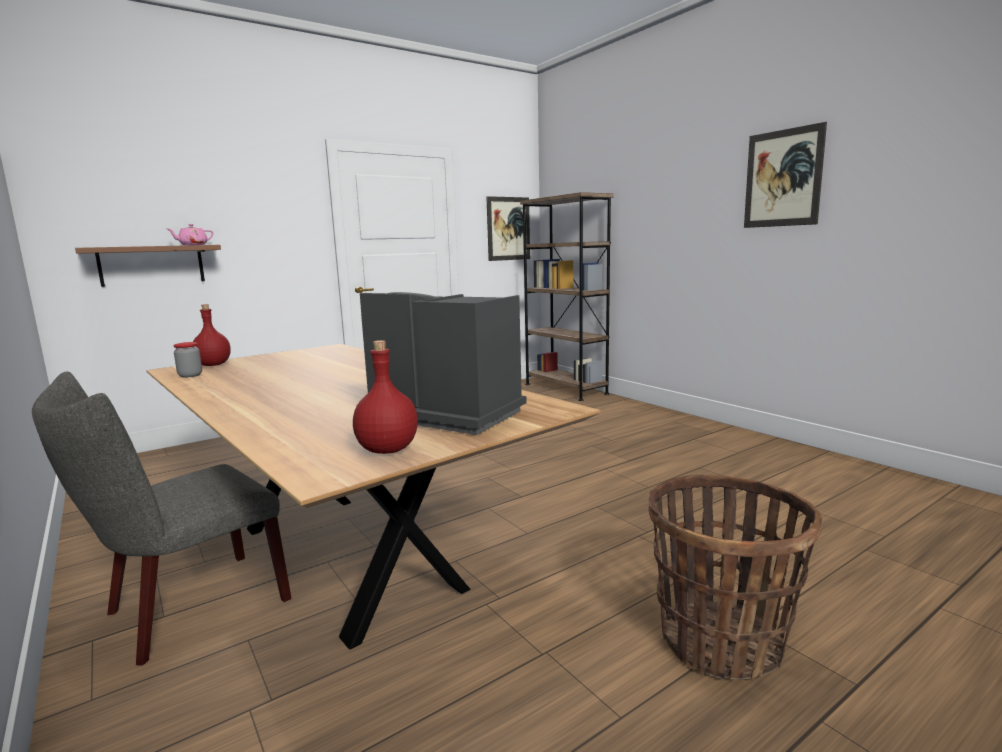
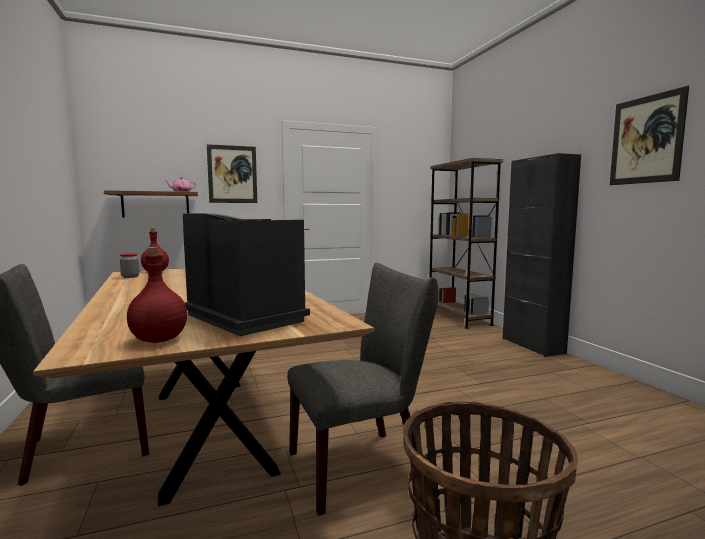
camera: 15 degrees right, 5 degrees down
(508, 228) = (422, 188): picture -> picture (232, 174)
(555, 563) = (363, 464): none -> grey chair
(661, 412) = (532, 346): none -> black cabinet

